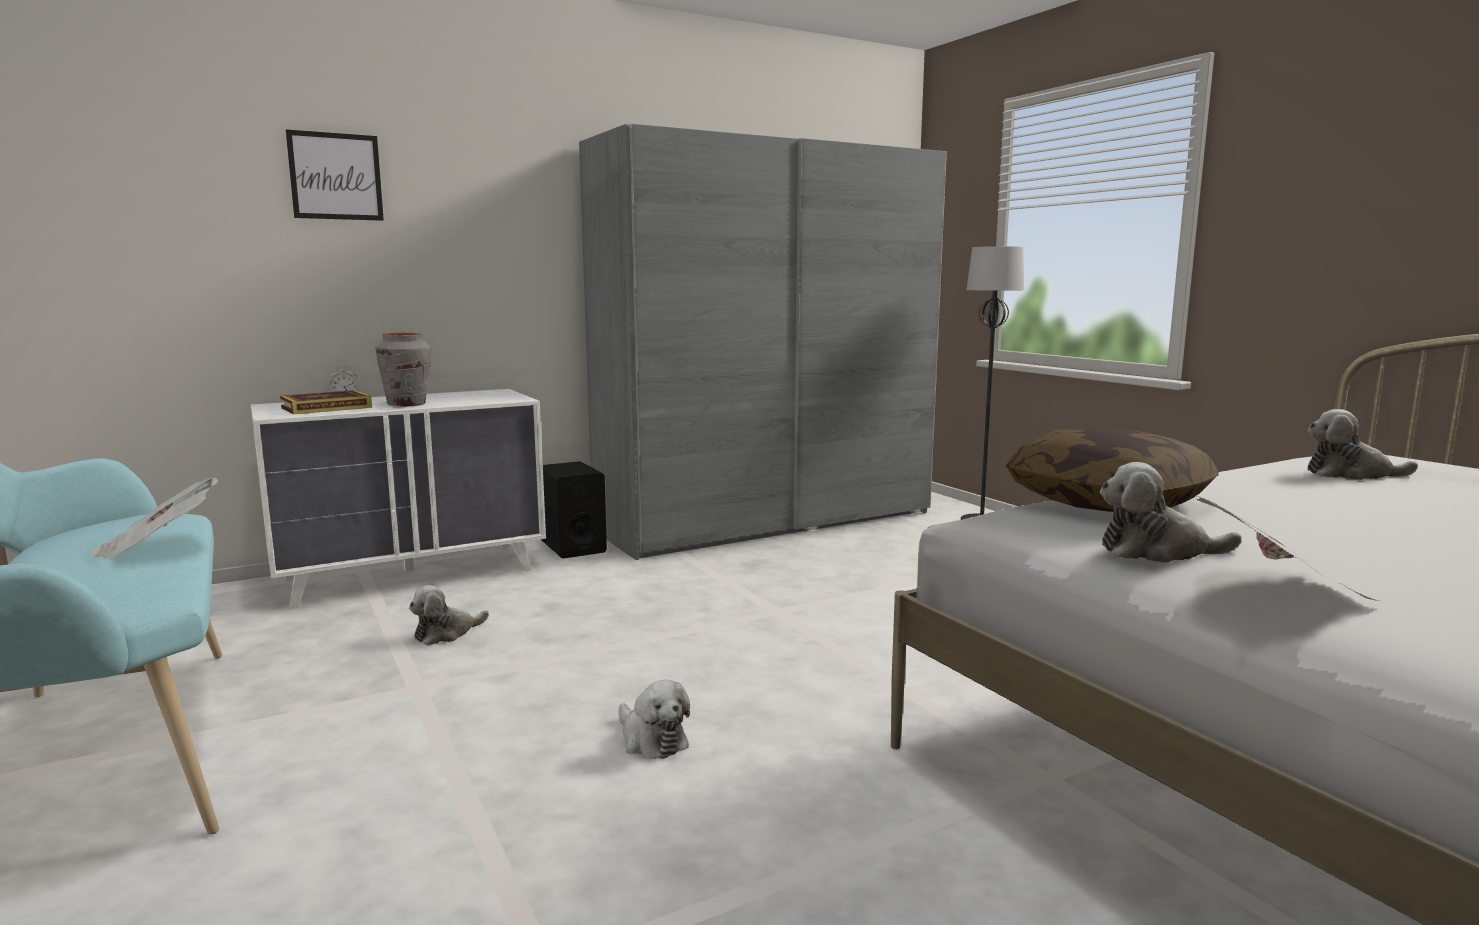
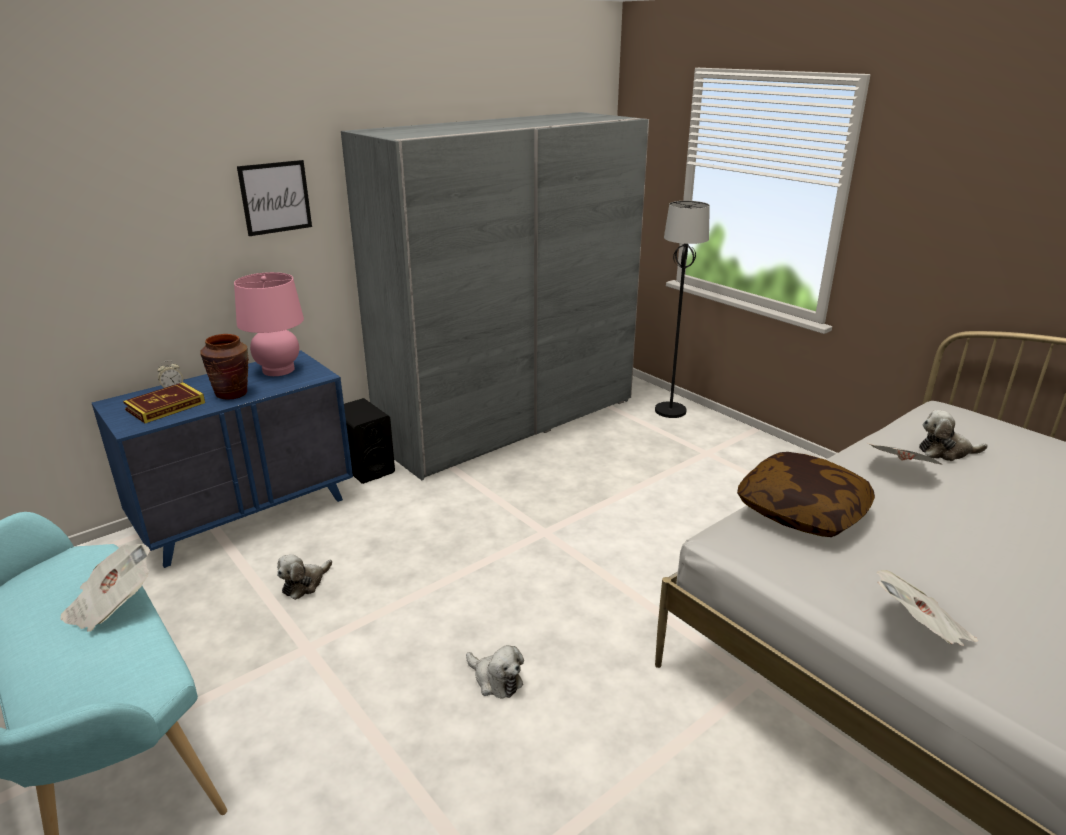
camera: 10 degrees left, 15 degrees up
(336, 176) = (133, 195): picture -> picture (275, 197)
(407, 404) = (232, 393): grey vase -> brown vase
(412, 573) = (246, 514): white dresser -> blue dresser
(472, 396) = (278, 370): none -> pink table lamp
(1157, 551) = (844, 582): plush toy -> none
(1273, 483) = (900, 470): none -> newspaper

